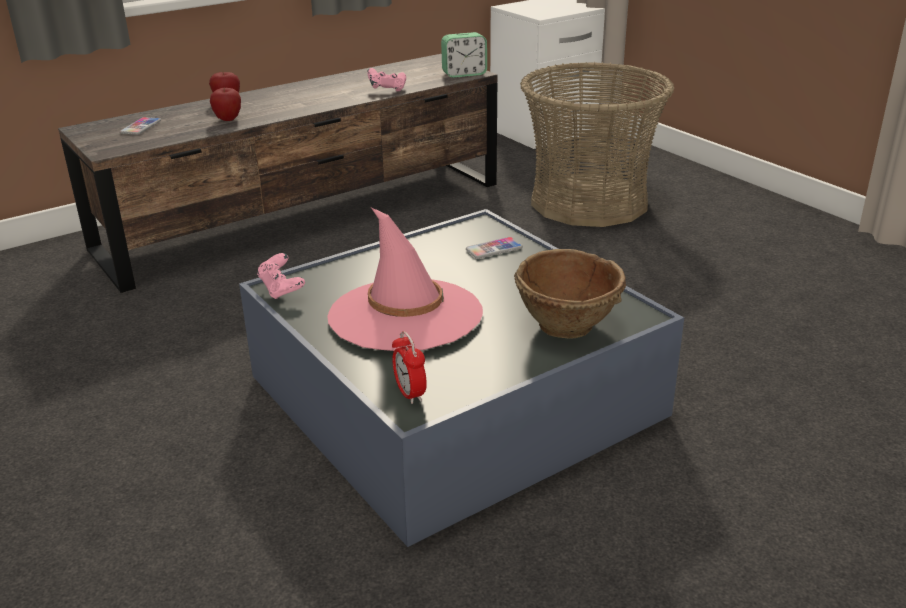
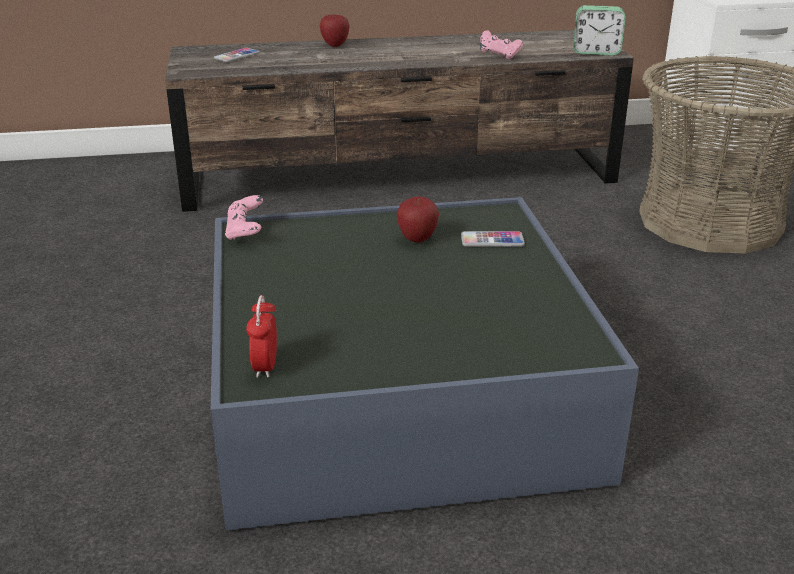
camera: 25 degrees right, 0 degrees up
(228, 119) = (318, 61): apple -> apple (417, 239)
(405, 315) = (337, 286): pink hat -> none
(568, 326) = (495, 342): brown bowl -> none

